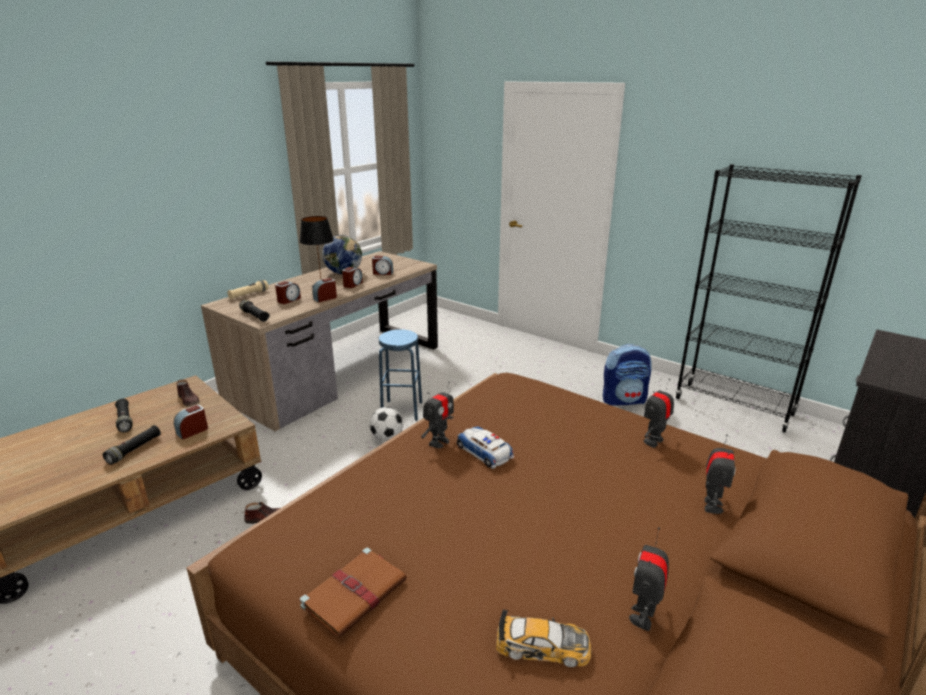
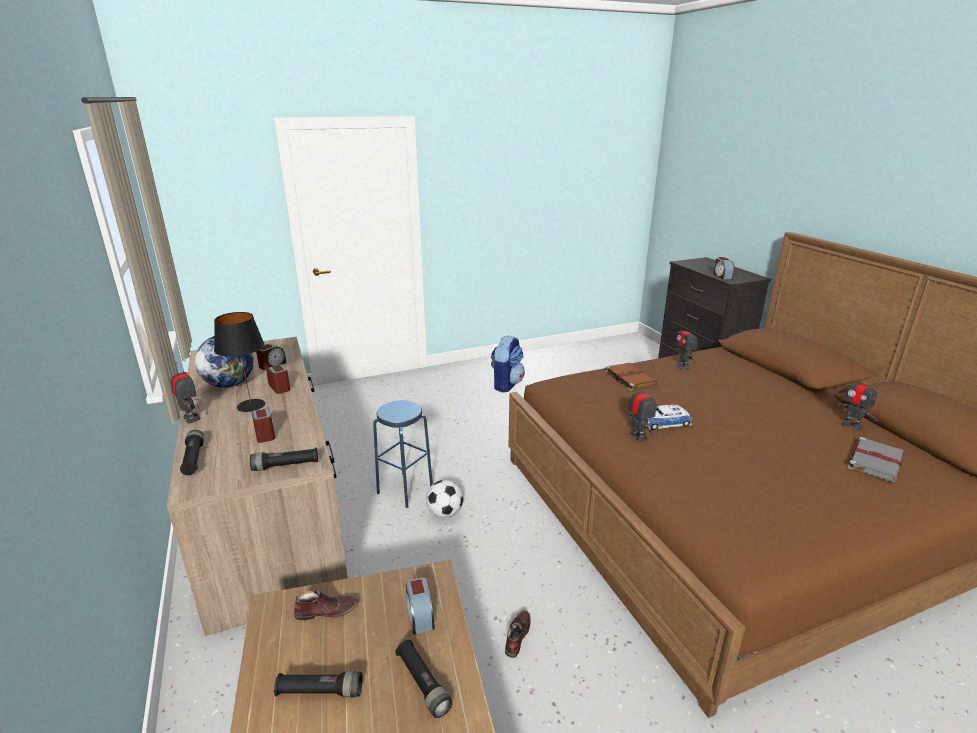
camera: 60 degrees left, 0 degrees up
(249, 294) = (193, 459): beige flashlight -> black flashlight
(325, 298) = (298, 411): alarm clock -> alarm clock (722, 276)
(356, 592) = (823, 517): brown book -> brown book (629, 377)
(543, 646) = (875, 461): toy car -> grey book
(712, 505) = (758, 375): toy robot -> toy robot (191, 418)
(734, 407) = (553, 355): black bookcase -> none

